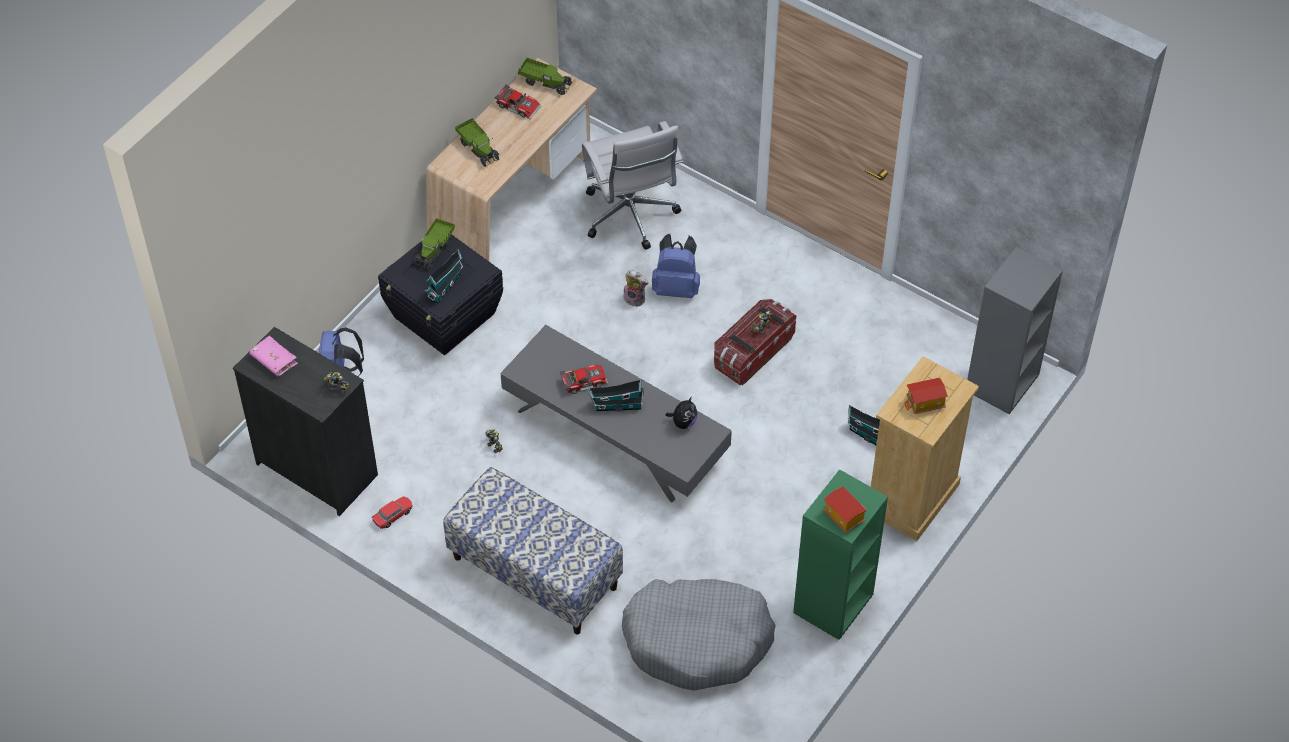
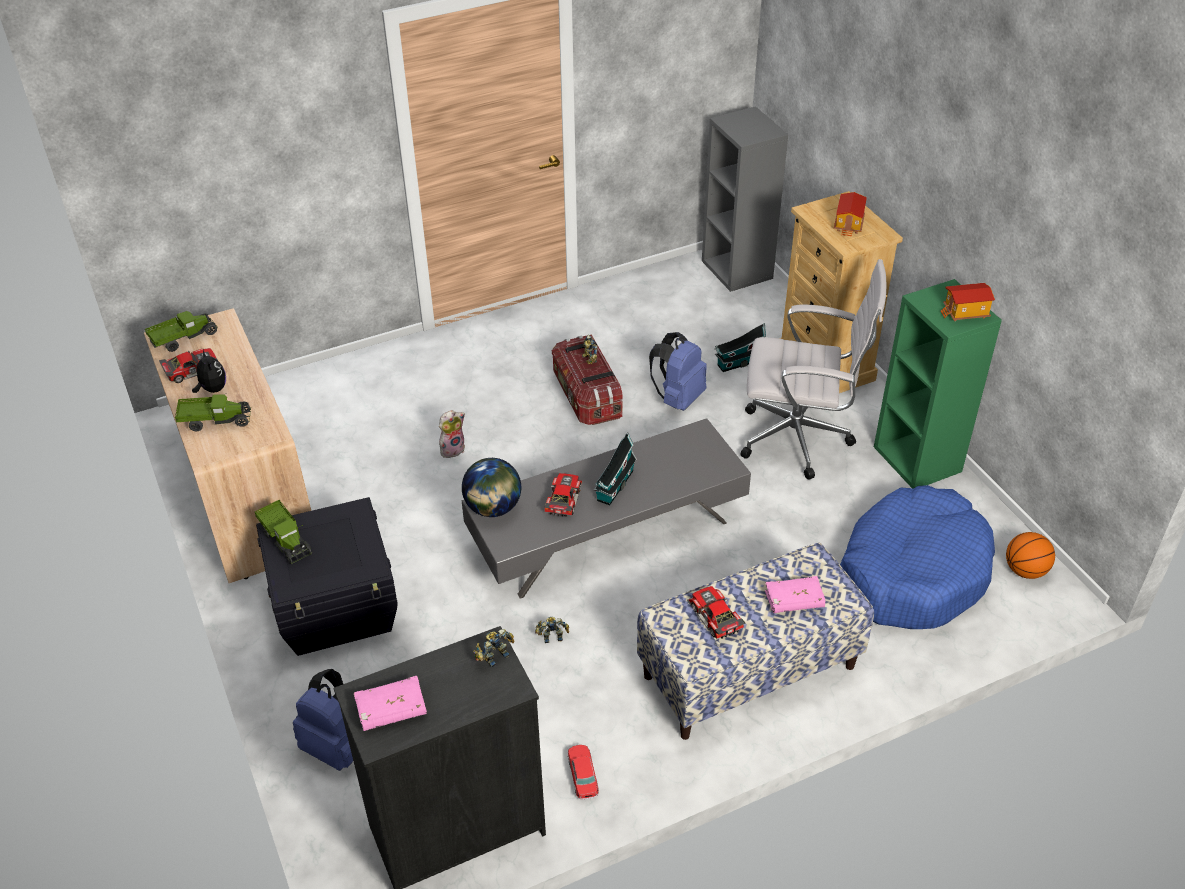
camera: 60 degrees left, 10 degrees down
(445, 285) = (346, 551): toy house -> none
(509, 509) = (713, 618): none -> toy car
(549, 346) = (493, 508): none -> globe
(553, 549) = (794, 600): none -> pink book
(631, 217) = (350, 412): white office chair -> white office chair (800, 439)
(676, 287) = (465, 416): blue backpack -> blue backpack (678, 398)
(683, 422) = (673, 447): plush toy -> plush toy (212, 389)
(698, 640) = (912, 572): grey dog bed -> blue dog bed
(749, 716) = (1025, 570): none -> basketball

